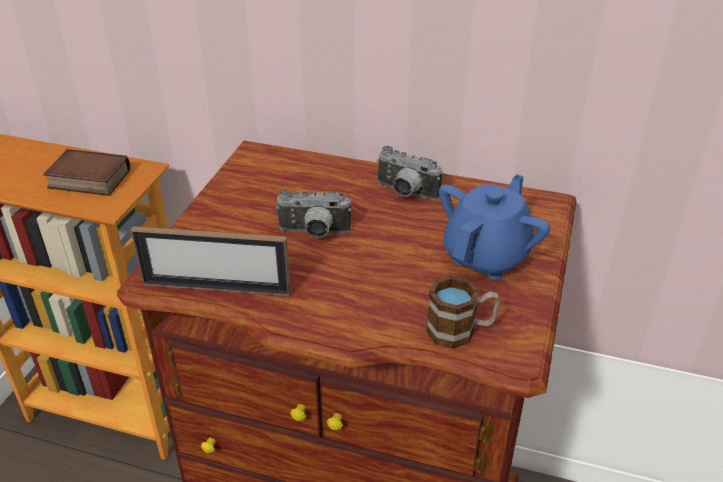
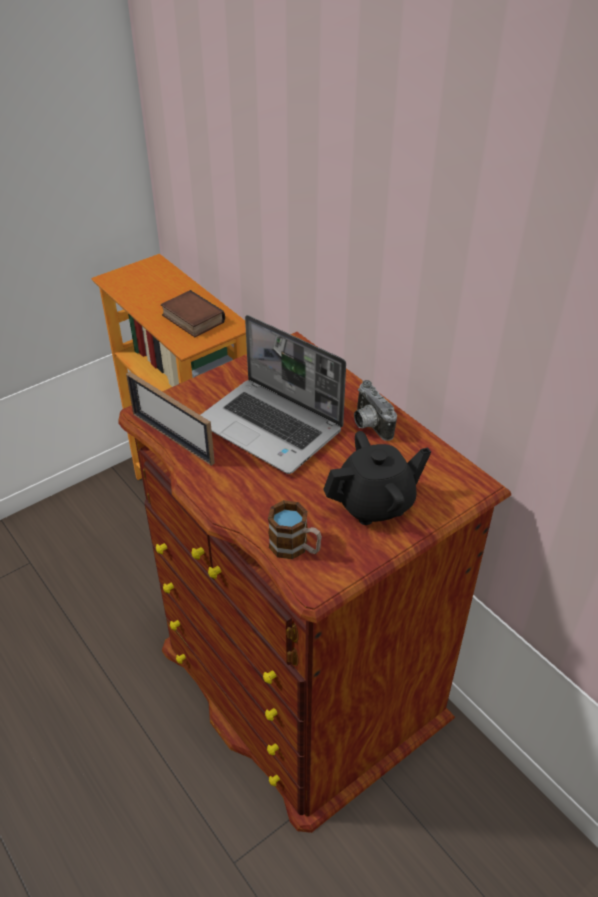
camera: 35 degrees right, 5 degrees up
(314, 233) = (271, 427): camera -> laptop
(487, 256) = (375, 503): blue teapot -> black teapot

